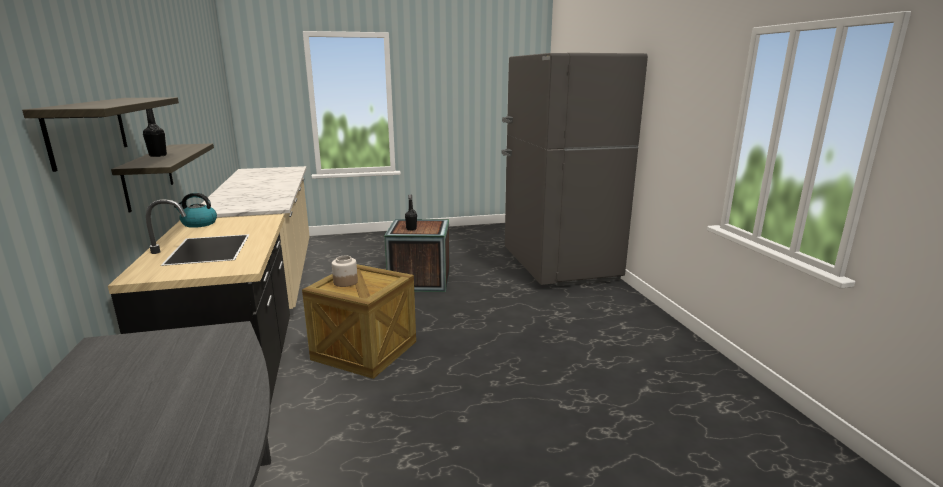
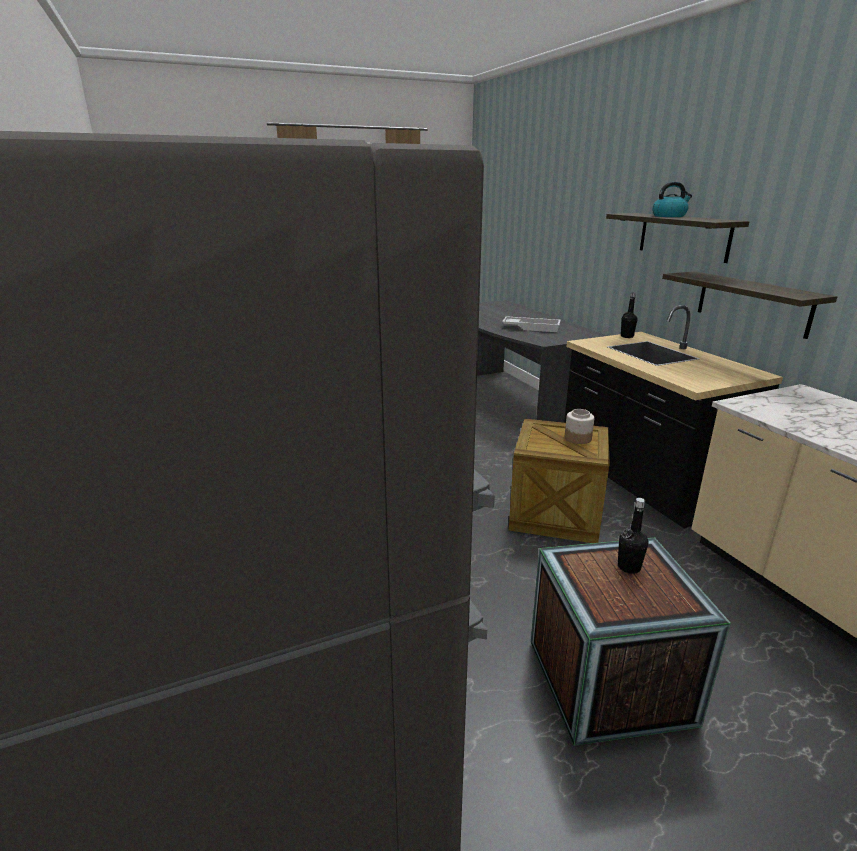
camera: 170 degrees right, 5 degrees up
(151, 396) = (531, 327): none -> white tray
(158, 155) = (737, 281): black bottle -> black bottle (627, 336)
(198, 224) = (744, 373): kettle -> kettle (669, 216)

